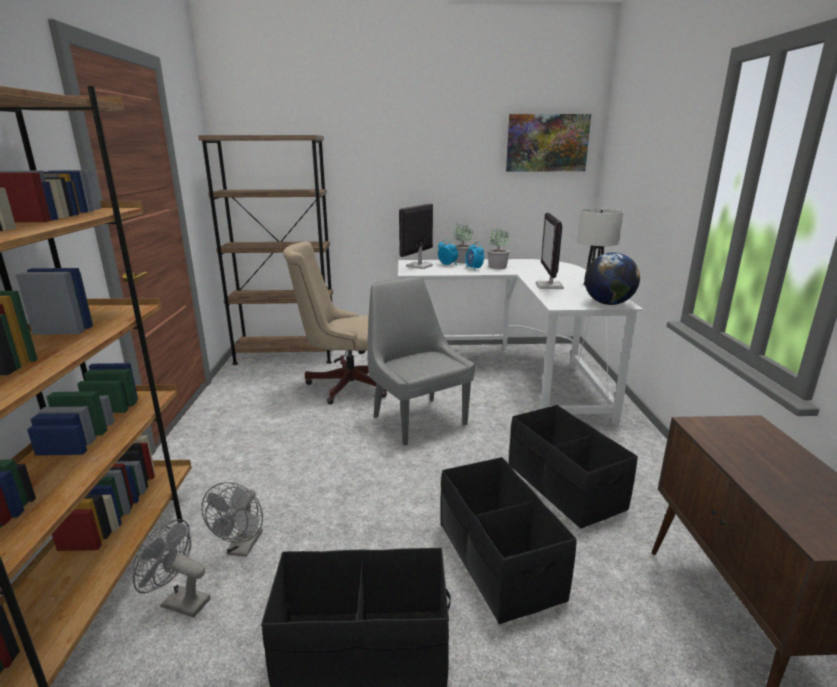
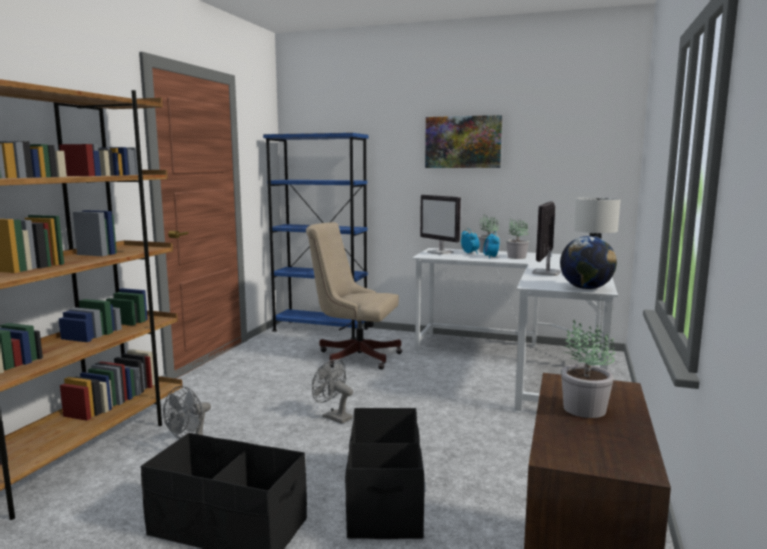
camera: 20 degrees right, 10 degrees down
(179, 602) = (126, 471): grey fan -> grey fan (333, 417)
(286, 356) = (320, 329): brown bookcase -> blue bookcase
(417, 419) = (398, 389): grey chair -> none
(419, 266) = (440, 252): monitor -> monitor turned 90 degrees counterclockwise
(547, 143) = (579, 138): picture -> picture (463, 142)
(564, 487) = (495, 460): black storage box -> none
(762, 462) = (583, 409): none -> potted plant

